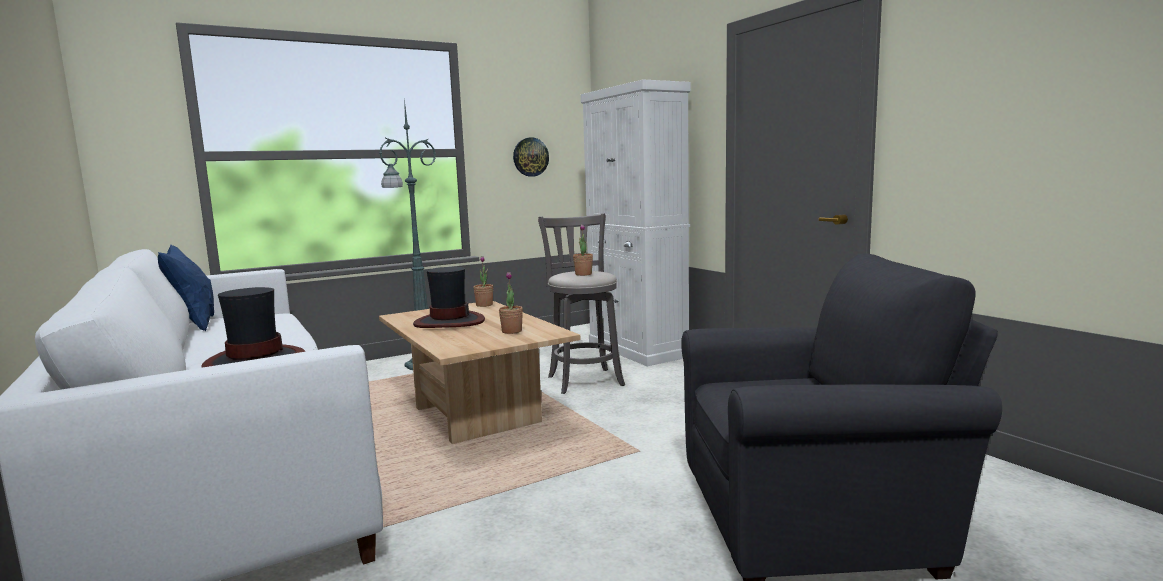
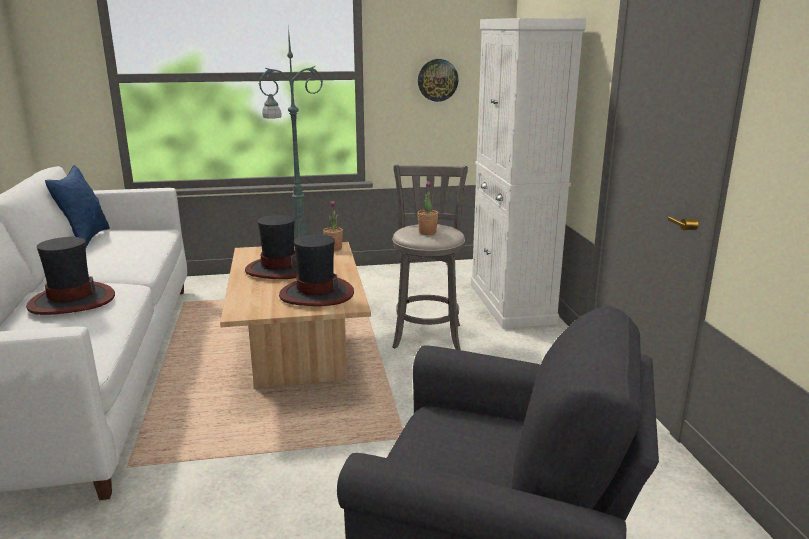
camera: 20 degrees right, 10 degrees up
(512, 331) = (316, 294): potted plant -> hat

